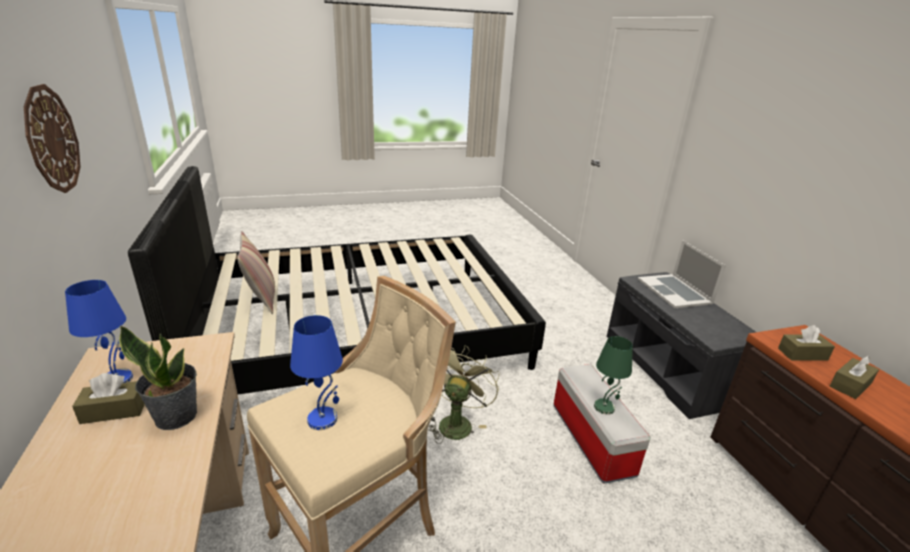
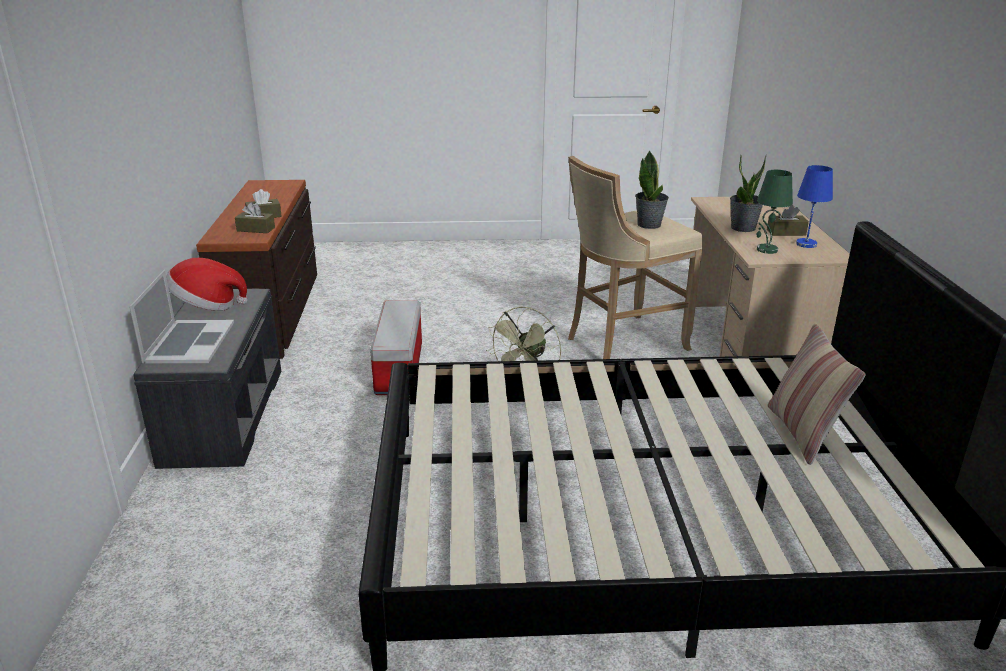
camera: 165 degrees left, 0 degrees up
(51, 139) = (934, 112): wall clock -> none
(323, 419) = (649, 225): blue table lamp -> potted plant
(604, 407) = (401, 316): green table lamp -> green table lamp (766, 250)
(723, 322) = (206, 306): none -> hat

